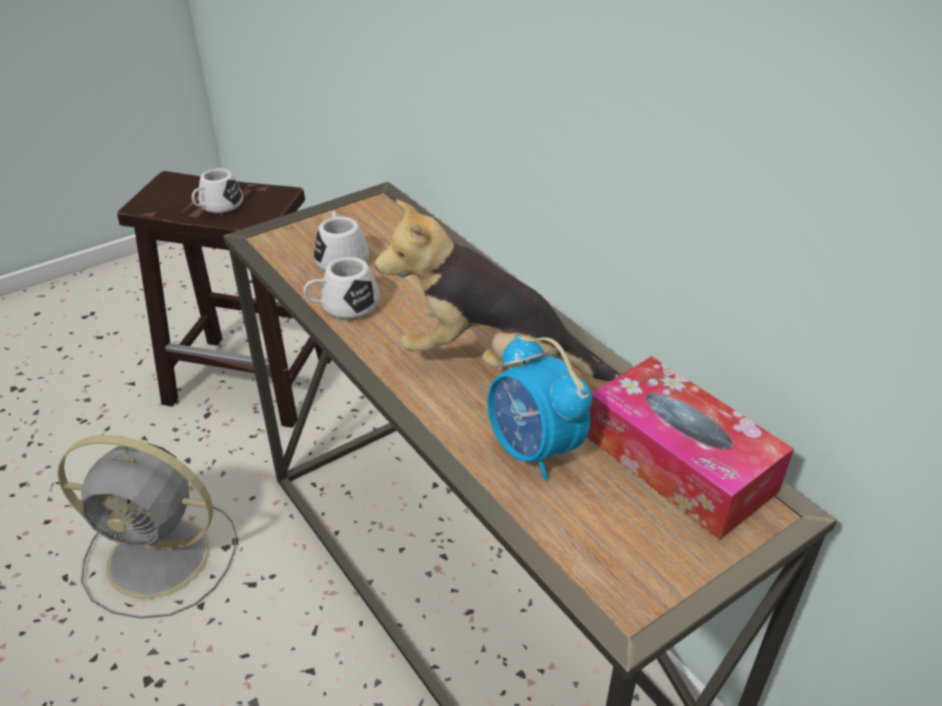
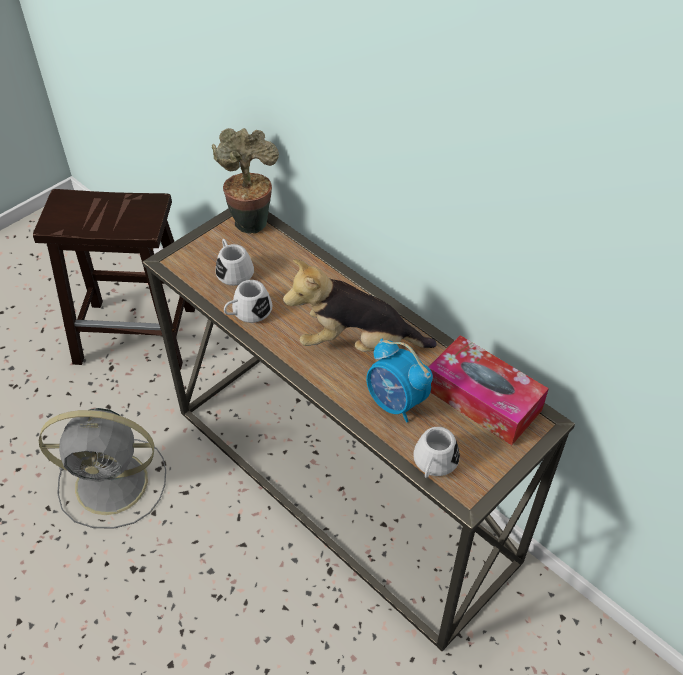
camera: 10 degrees left, 10 degrees up
(217, 207) = (109, 219): white mug -> white mug (433, 464)
(384, 205) = (250, 220): none -> potted plant

